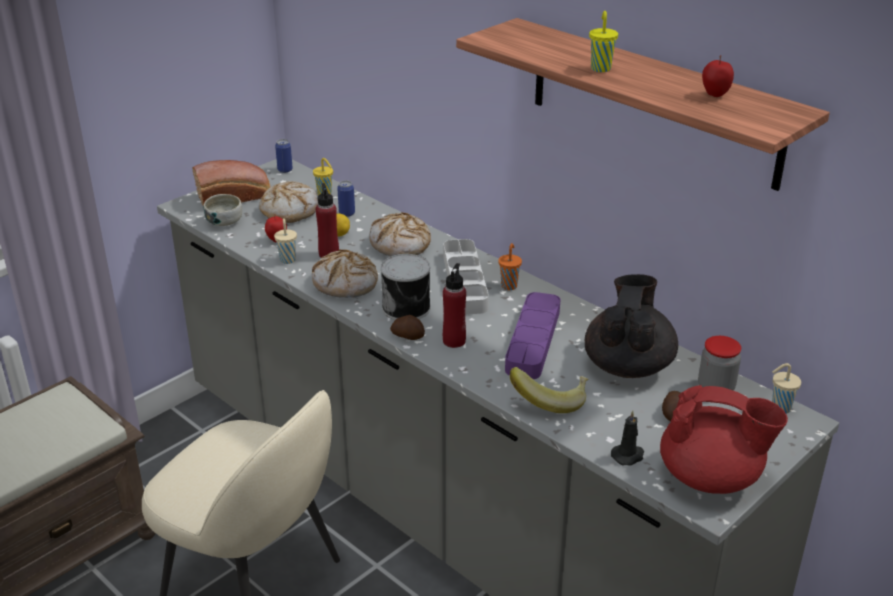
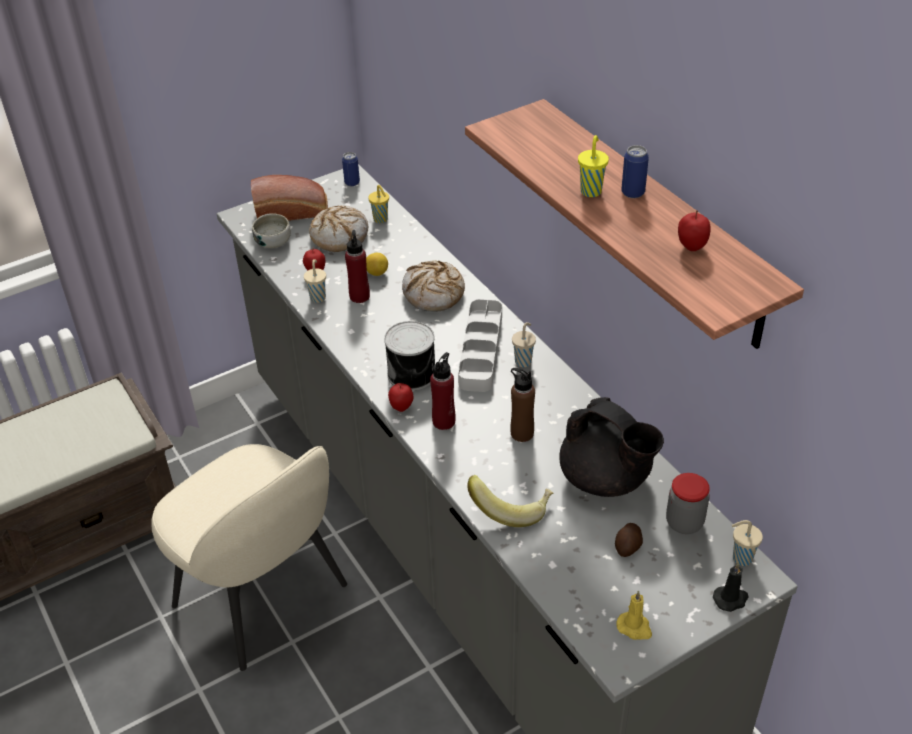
camera: 15 degrees right, 10 degrees up
(346, 283) = (363, 335): bread -> none
(347, 213) = (394, 247): can -> can (633, 192)
(408, 336) = (401, 408): potato -> apple
(509, 285) = (523, 361): orange cup -> beige cup
(533, 340) = (522, 433): purple tray -> brown bottle
(628, 365) = (606, 479): black teapot -> black teapot turned 105 degrees clockwise
(628, 455) = (562, 587): black candle -> black candle (731, 599)
(711, 477) = (635, 627): red teapot -> yellow candle

